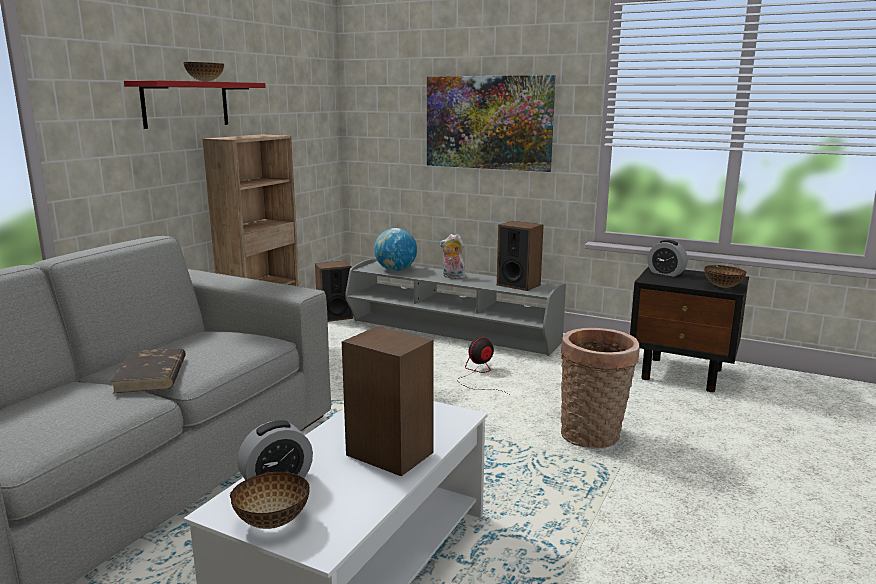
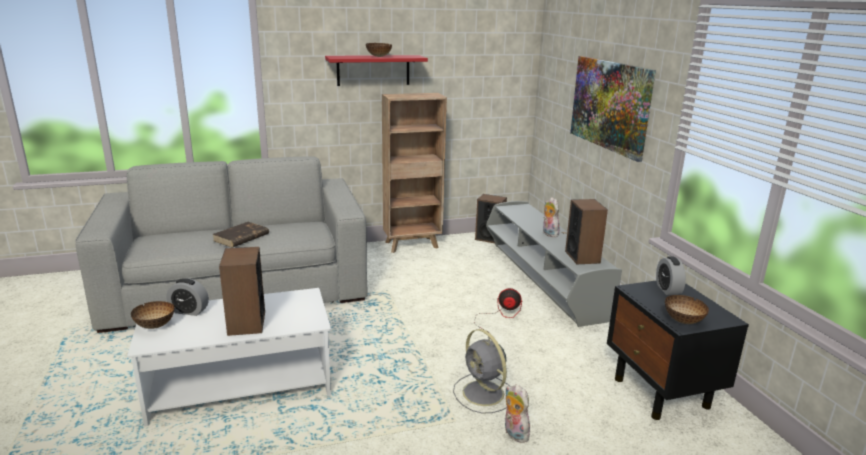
camera: 45 degrees right, 5 degrees up
(395, 270) = (523, 215): globe -> none
(593, 436) = (484, 394): basket -> grey fan
(670, 451) = (514, 433): none -> plush toy

